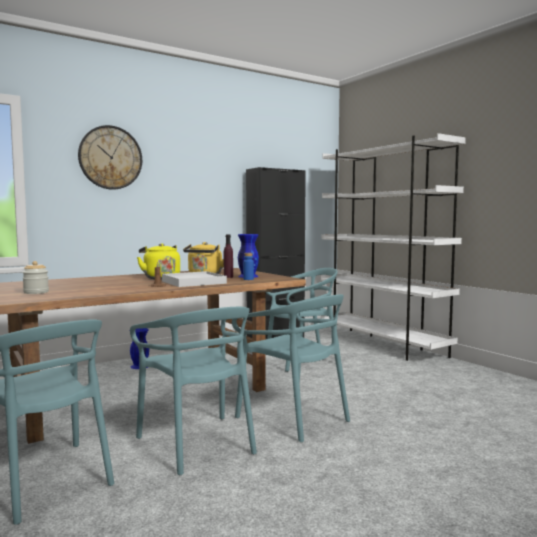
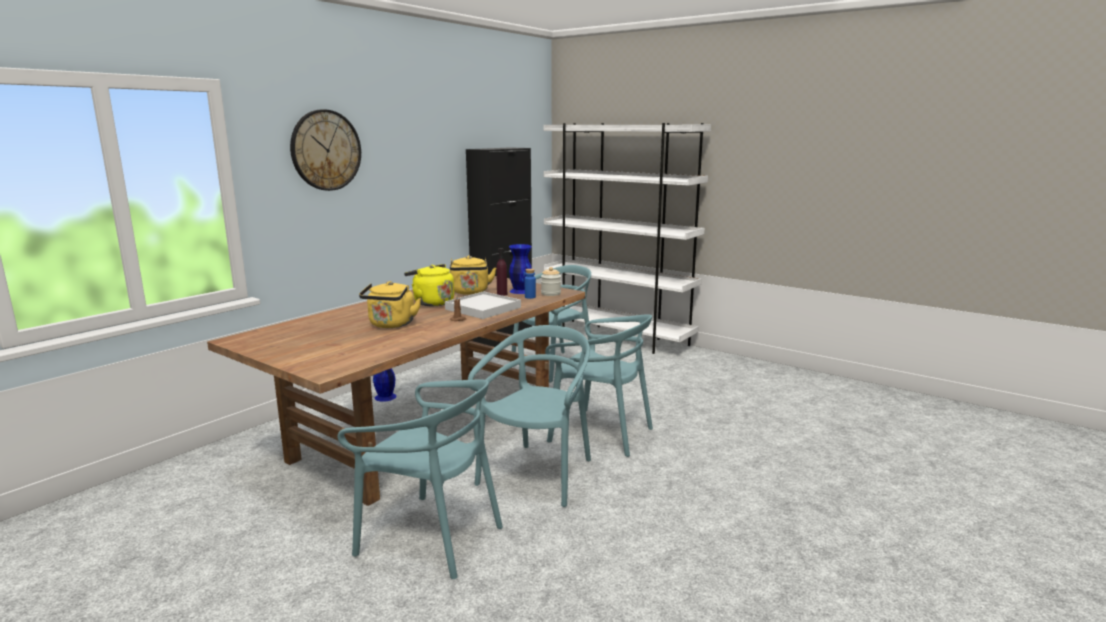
camera: 20 degrees left, 10 degrees up
(36, 292) = (345, 345): jar -> jar (551, 293)
(99, 285) = (391, 325): none -> yellow kettle
(198, 443) = (538, 474): turquoise chair -> turquoise chair turned 105 degrees counterclockwise

